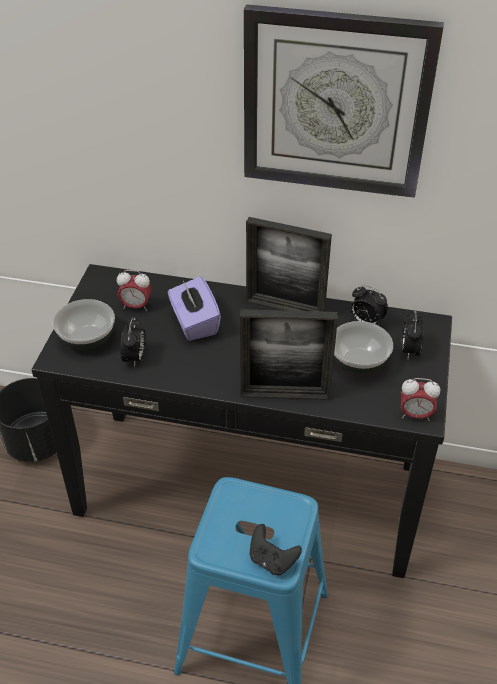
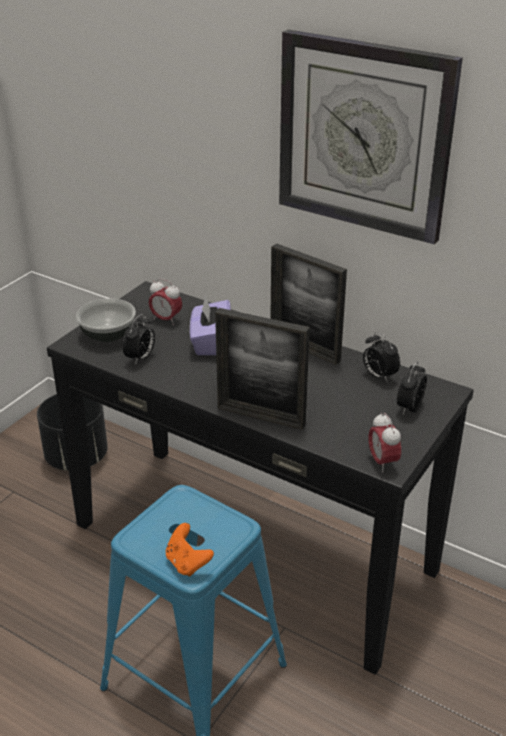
camera: 20 degrees right, 10 degrees down
(272, 560) = (187, 563): black game controller -> orange game controller
(359, 361) = (352, 405): bowl -> none
(415, 415) = (382, 462): alarm clock -> alarm clock turned 45 degrees clockwise

